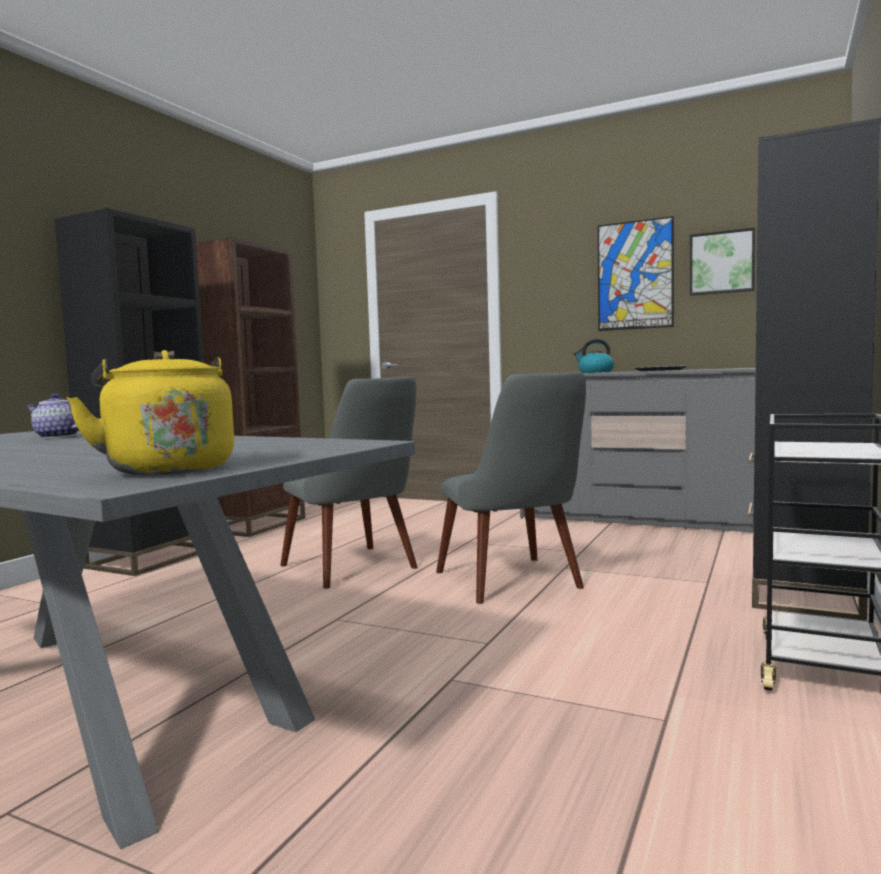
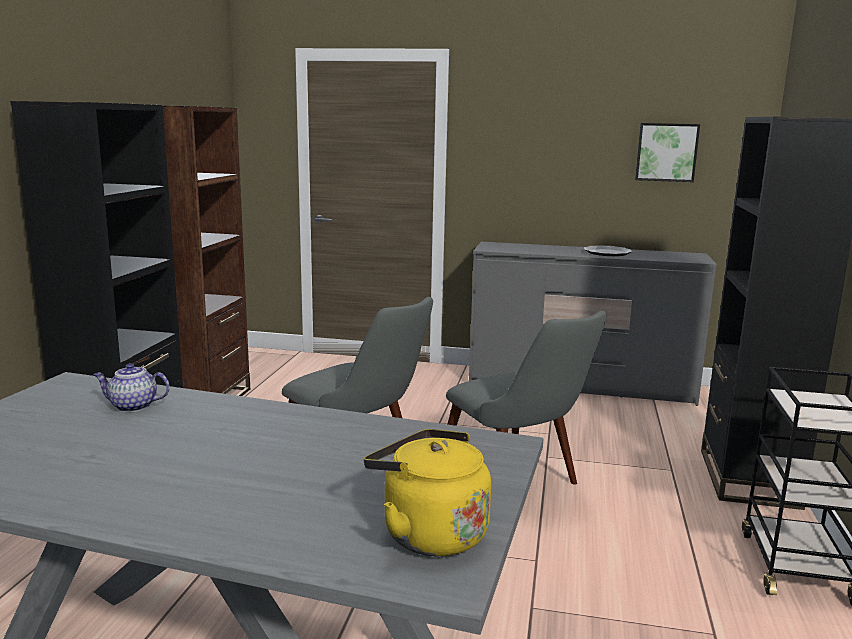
camera: 15 degrees left, 10 degrees up
(595, 372) = (547, 251): kettle -> none
(635, 275) = (585, 154): picture -> none

